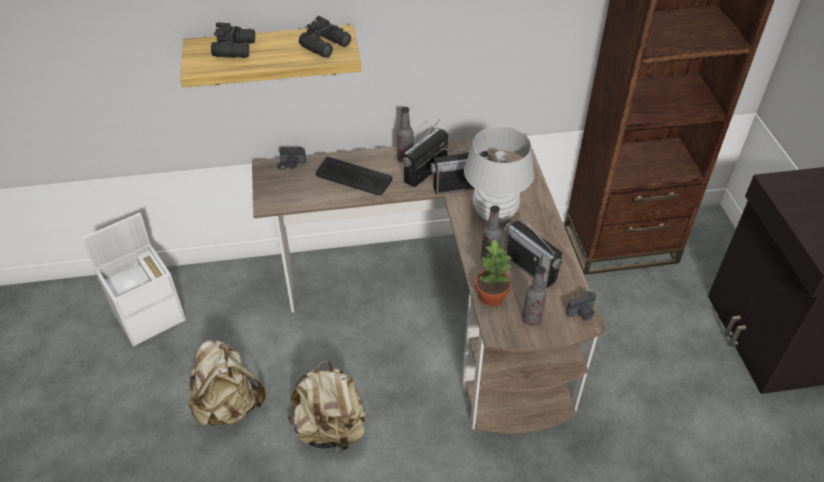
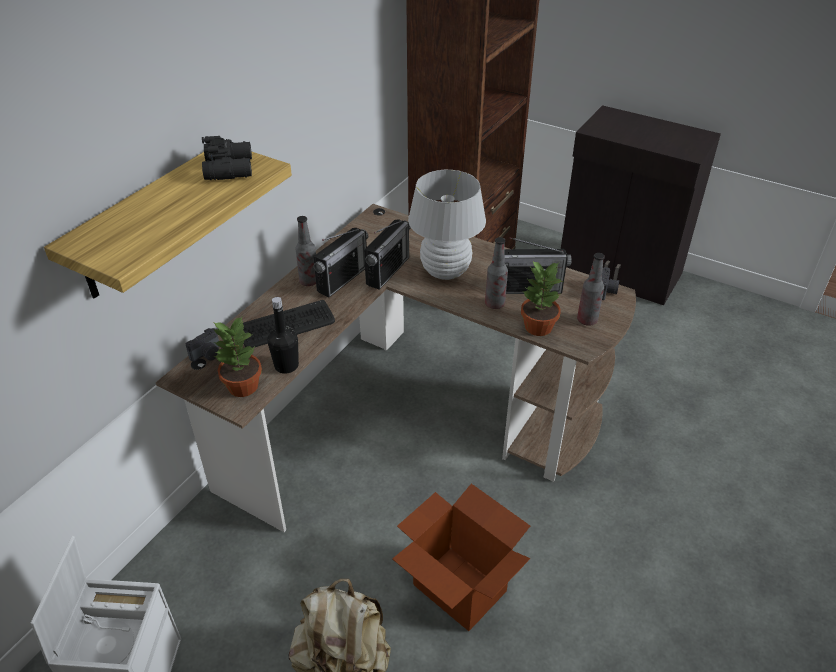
camera: 50 degrees left, 5 degrees down
(236, 48) = (133, 220): black binoculars -> none
(282, 195) = (242, 386): none -> potted plant
(318, 201) = (286, 366): none -> black bottle
(330, 429) = (459, 588): beige backpack -> cardboard box
(425, 171) = (342, 279): radio -> radio turned 135 degrees counterclockwise

